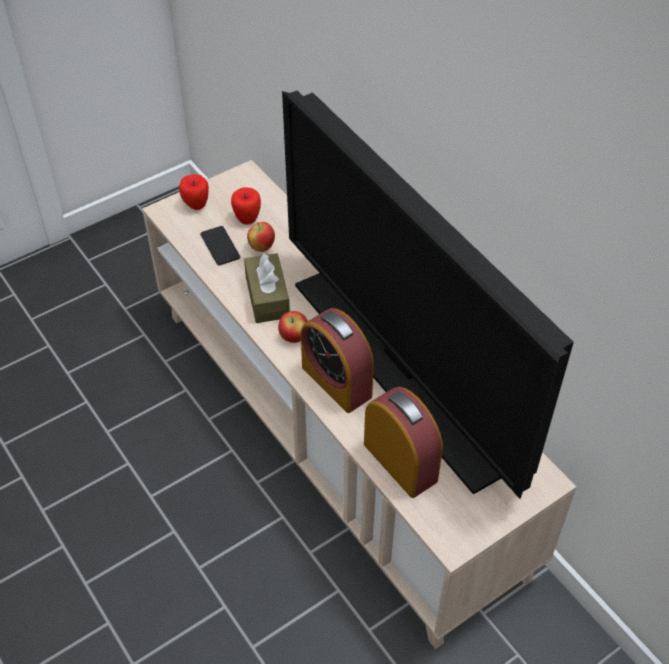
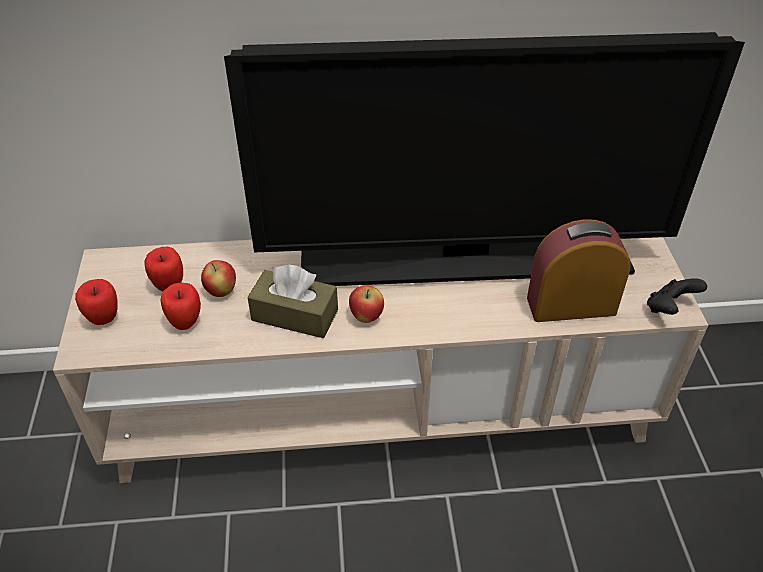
camera: 60 degrees left, 5 degrees down
(220, 246) = (186, 323): phone -> apple
(336, 382) = (447, 309): alarm clock -> none
(449, 535) = (669, 309): none -> black game controller

